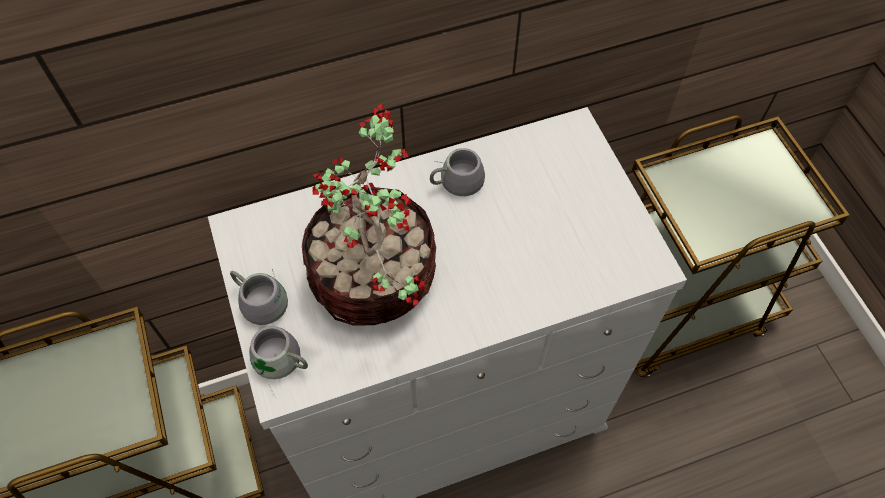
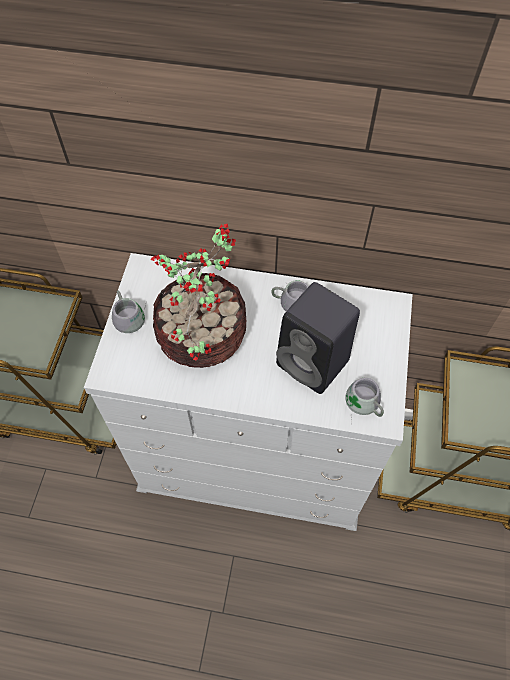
camera: 30 degrees right, 0 degrees up
(279, 365) = (115, 360): grey mug -> grey mug (362, 406)
(532, 241) = (315, 363): none -> black speaker

